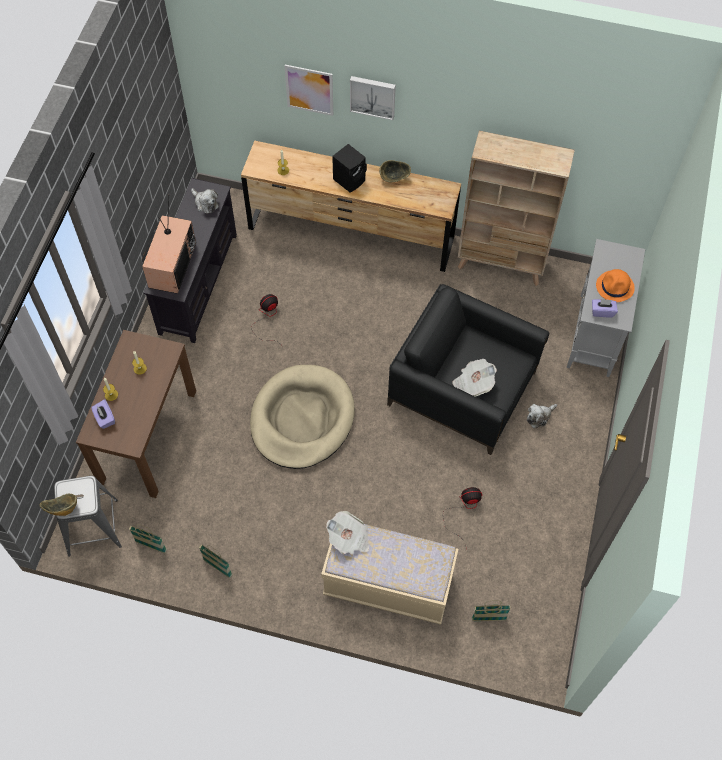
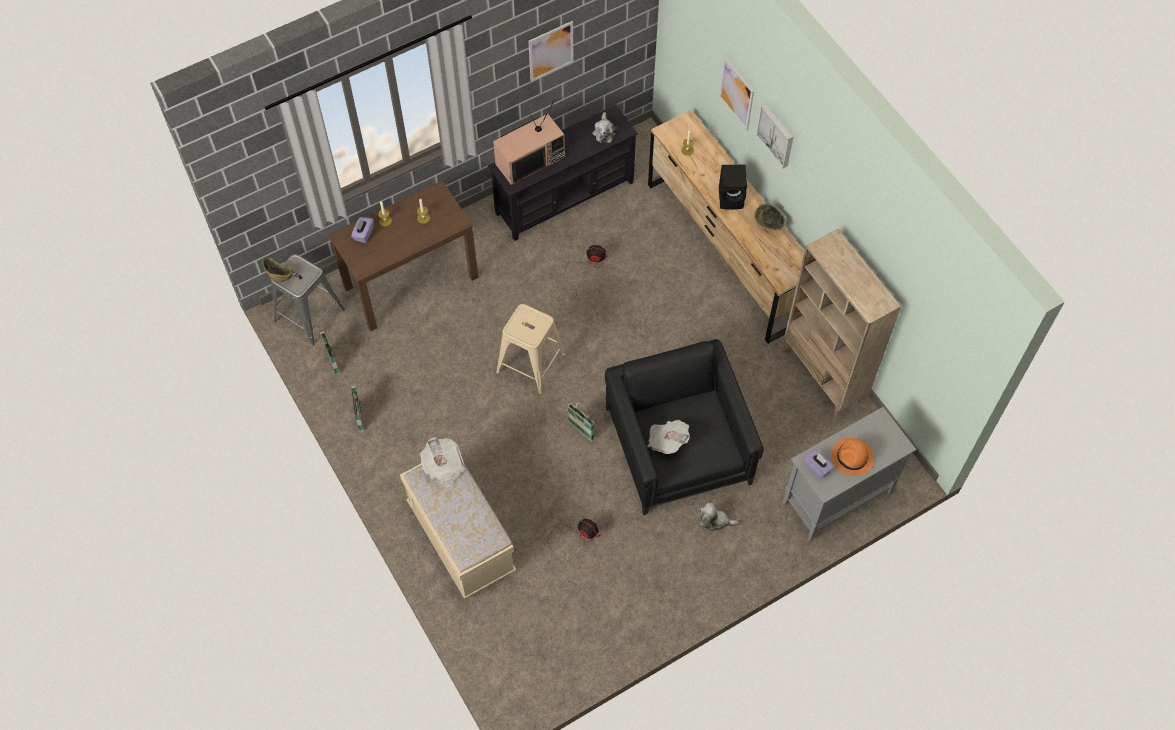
camera: 45 degrees right, 0 degrees up
(136, 158) = (551, 51): none -> picture
(302, 419) = (531, 363): beige dog bed -> beige stool
(489, 618) = (506, 630): basket -> basket (581, 430)

